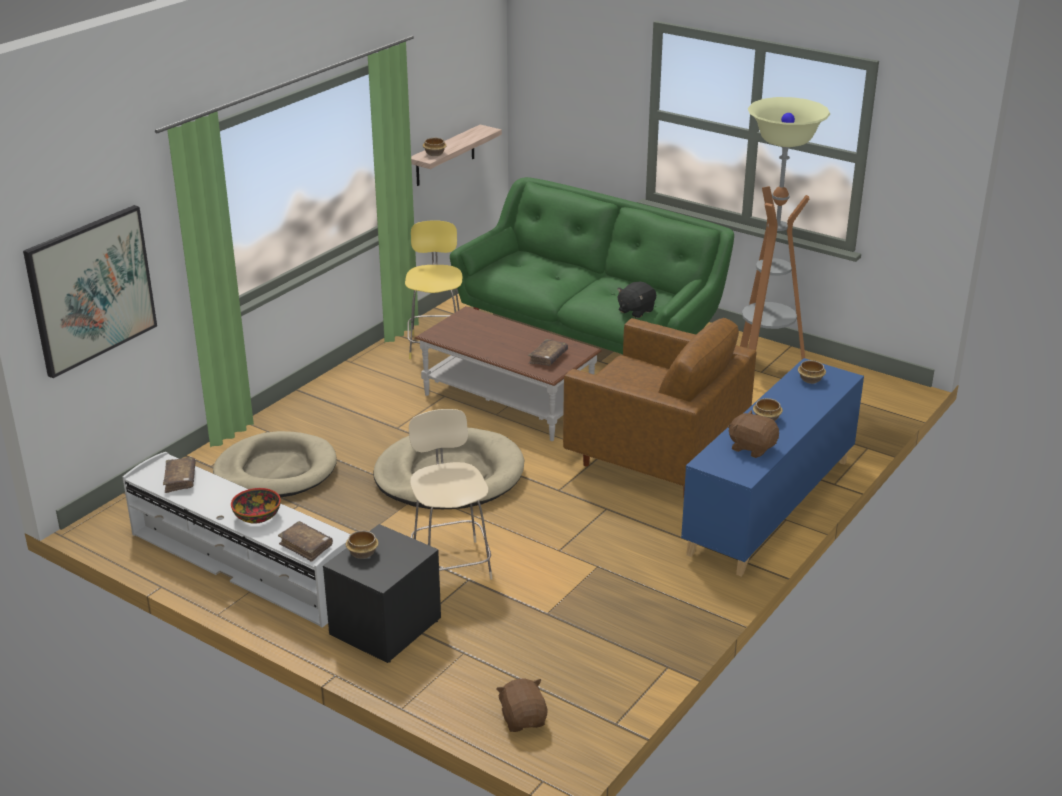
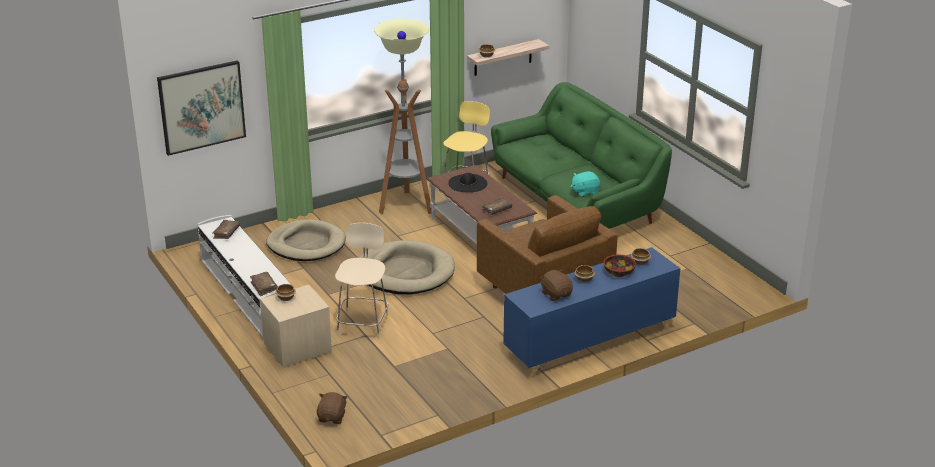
camera: 25 degrees right, 0 degrees up
(257, 516) = (251, 263): bowl -> bowl (618, 272)
(385, 627) = (297, 348): black nightstand -> beige nightstand
(478, 332) = (467, 183): none -> black hat
(635, 311) = (584, 192): black plush toy -> turquoise plush toy
(764, 369) = (674, 254): floor lamp -> floor lamp (406, 206)

